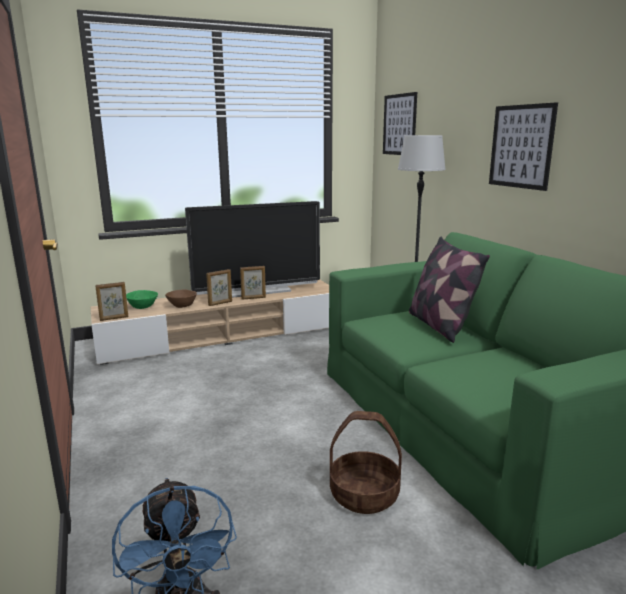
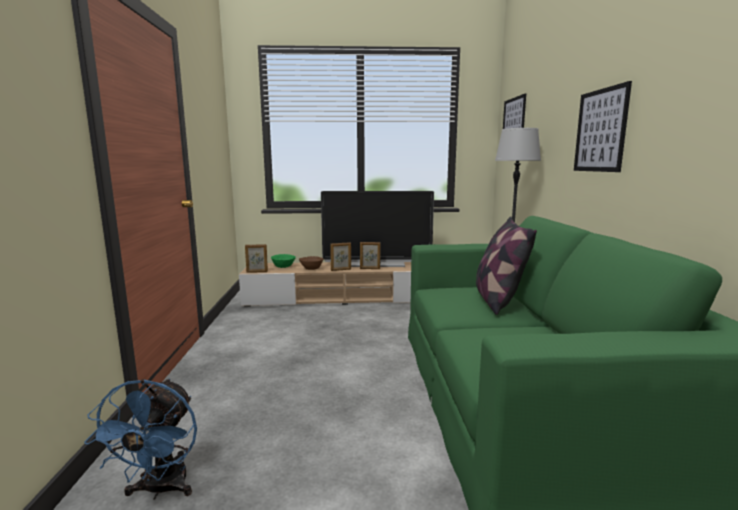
camera: 20 degrees right, 5 degrees down
(363, 495) = (368, 441): basket -> none

